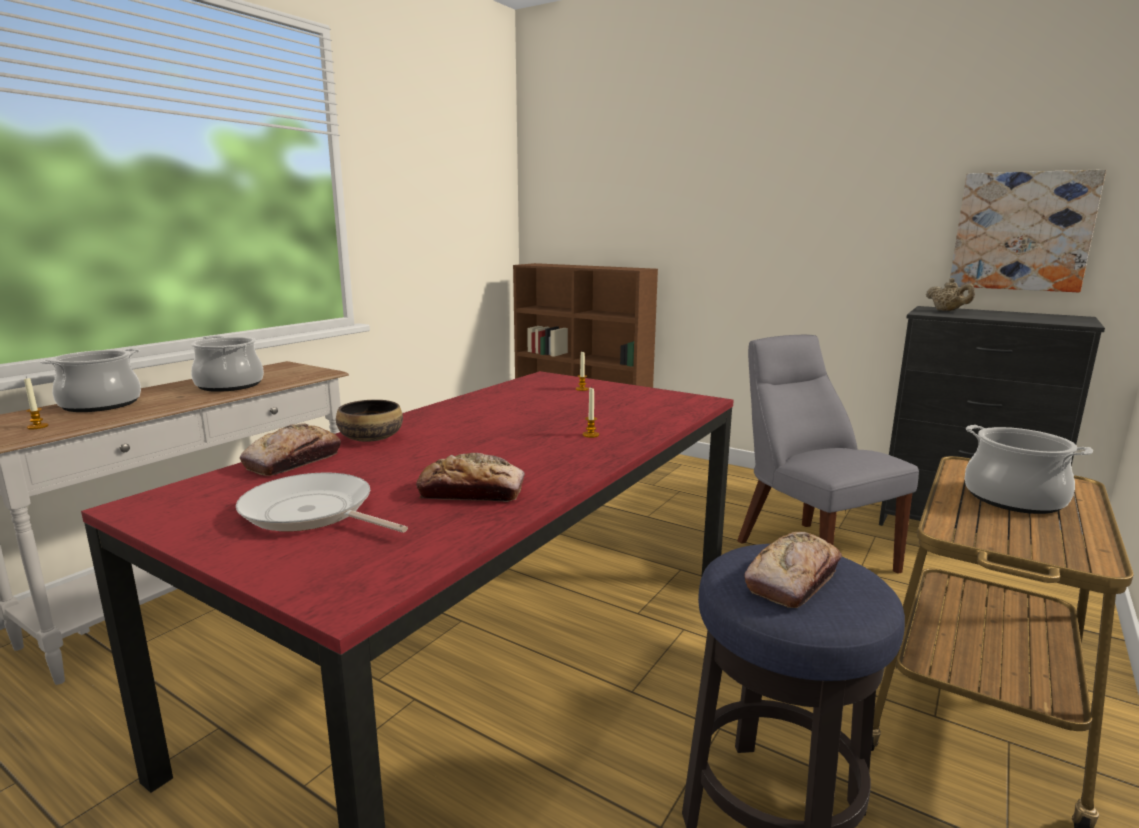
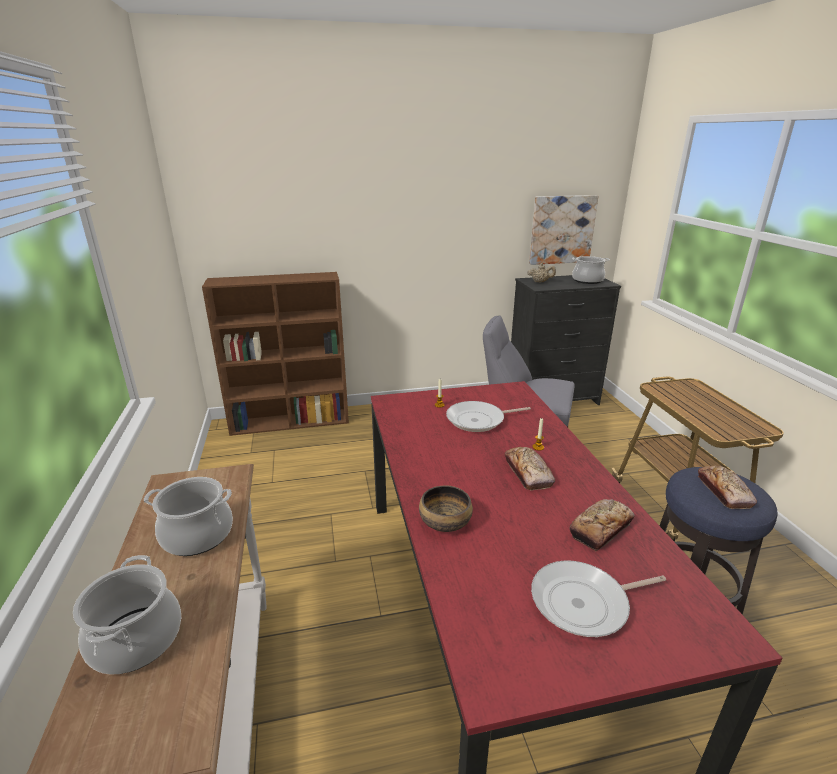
camera: 45 degrees left, 10 degrees up
(37, 426) = (167, 709): candle -> none
(293, 461) = (460, 574): bread -> bread (528, 473)
(588, 405) = (478, 420): none -> frying pan
(1014, 499) = (697, 403): cooking pot -> cooking pot (587, 280)

